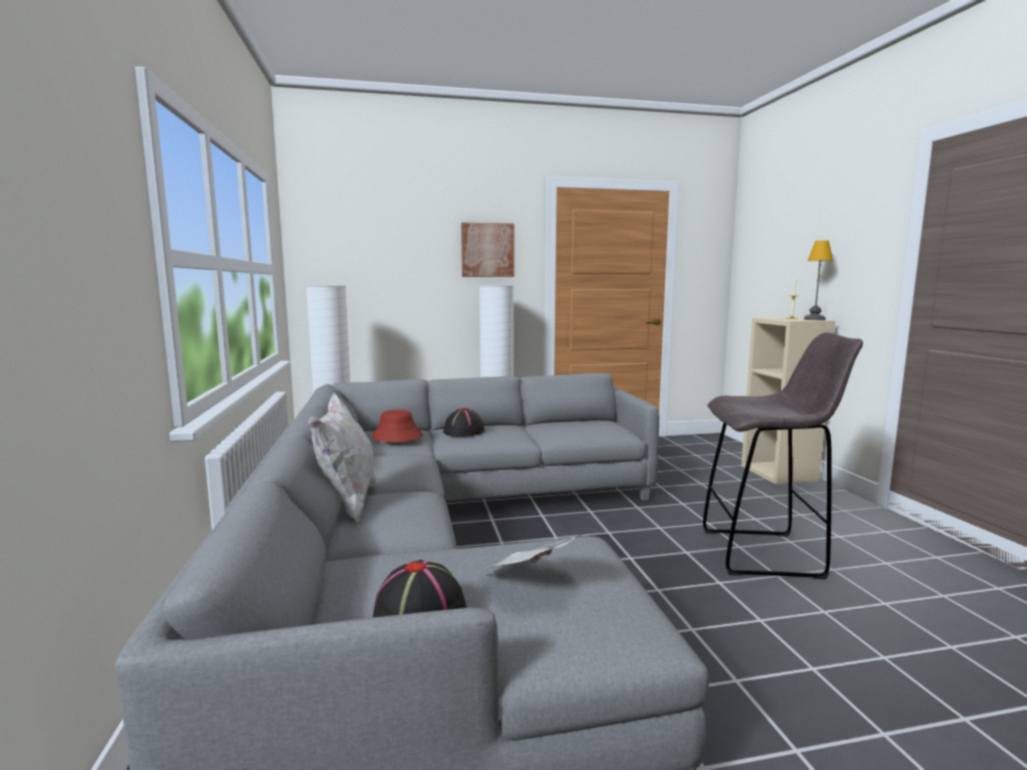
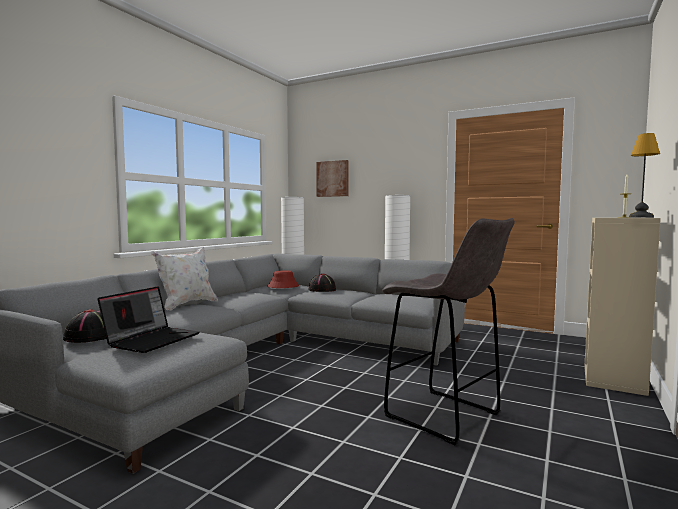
camera: 40 degrees right, 5 degrees down
(487, 250) = (403, 171): picture -> picture (332, 179)
(530, 579) = (152, 339): newspaper -> laptop

